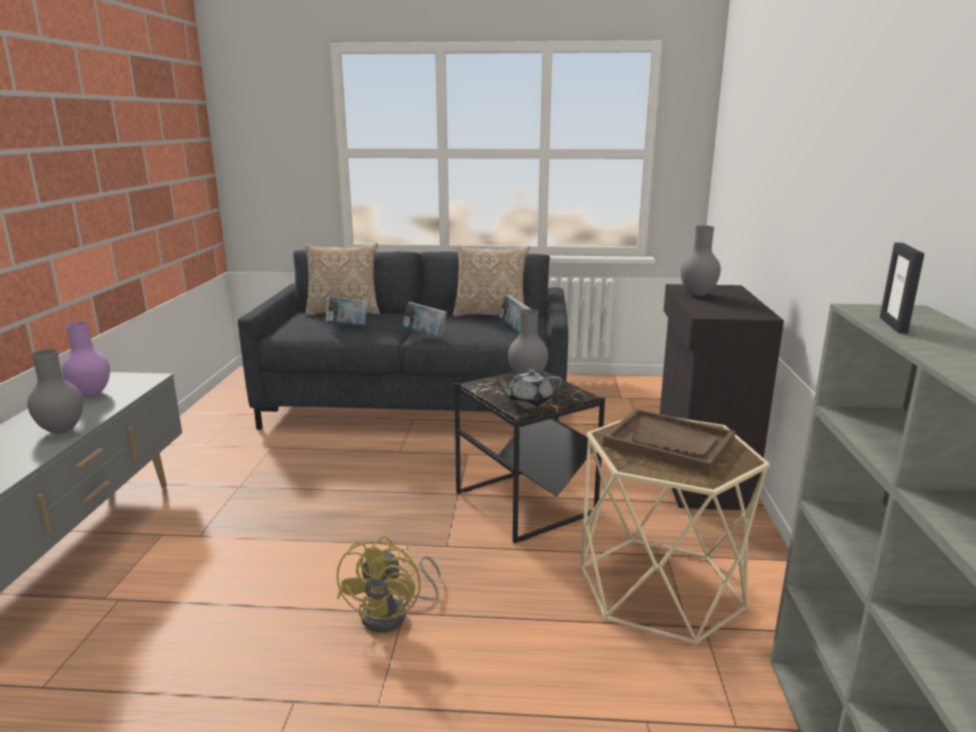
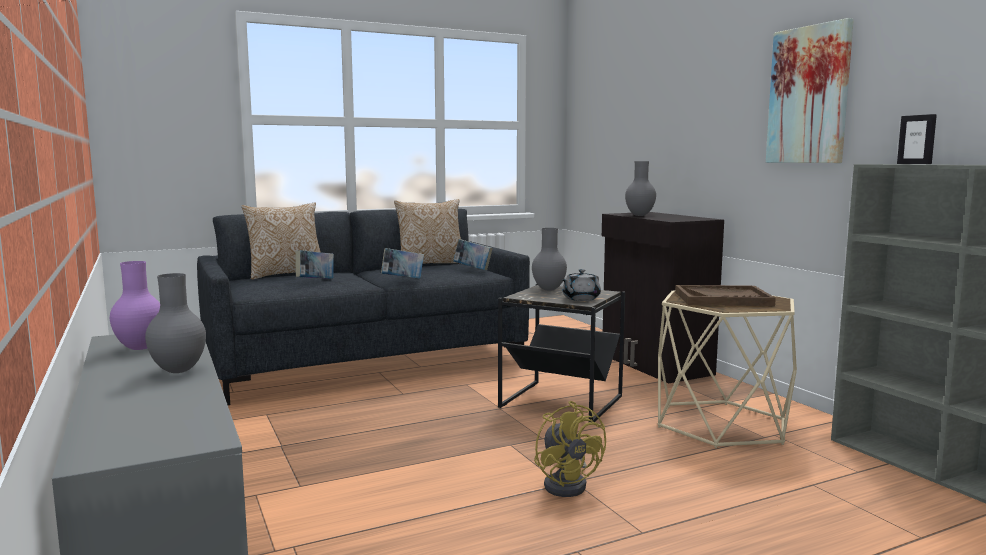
camera: 30 degrees left, 10 degrees down
(876, 167) = (809, 95): none -> picture

